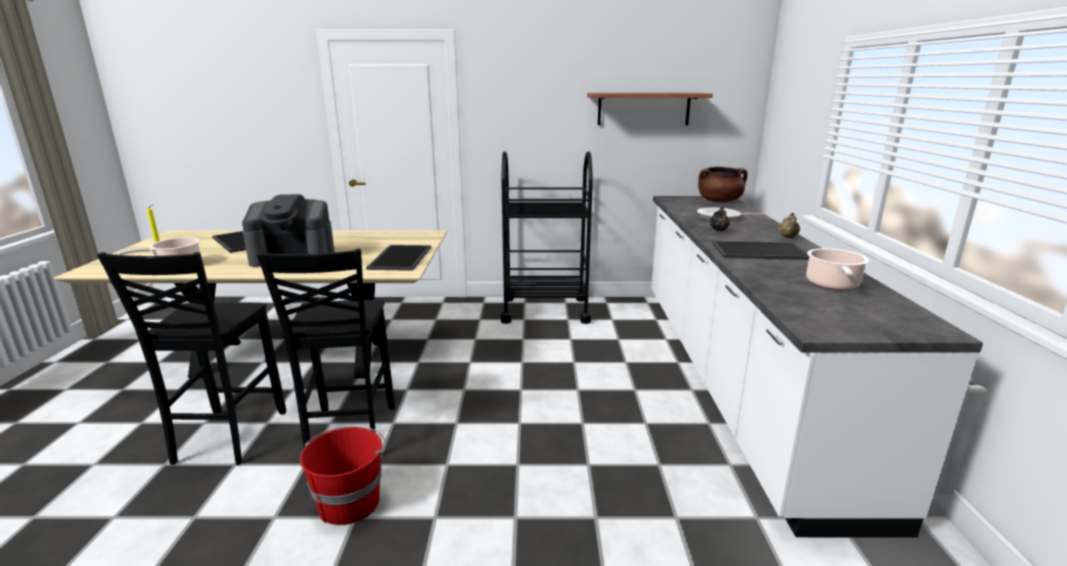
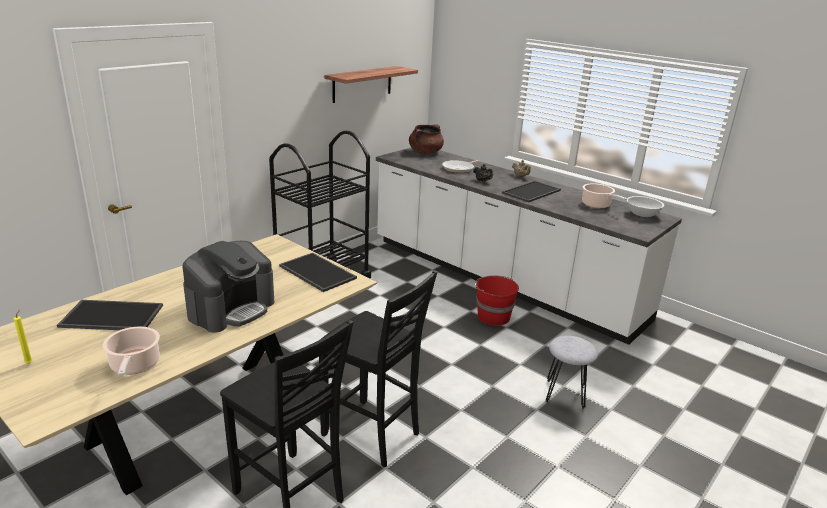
camera: 50 degrees left, 5 degrees up
(349, 502) = (454, 463): red bucket -> red bucket (493, 316)
(579, 527) = (565, 394): none -> grey stool
(894, 314) = (642, 214): none -> white bowl

